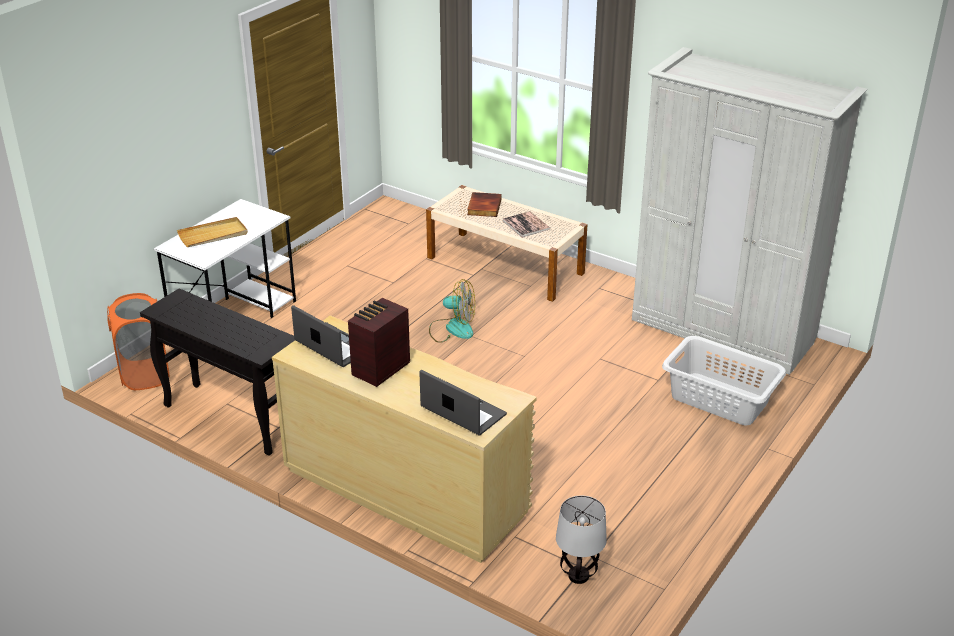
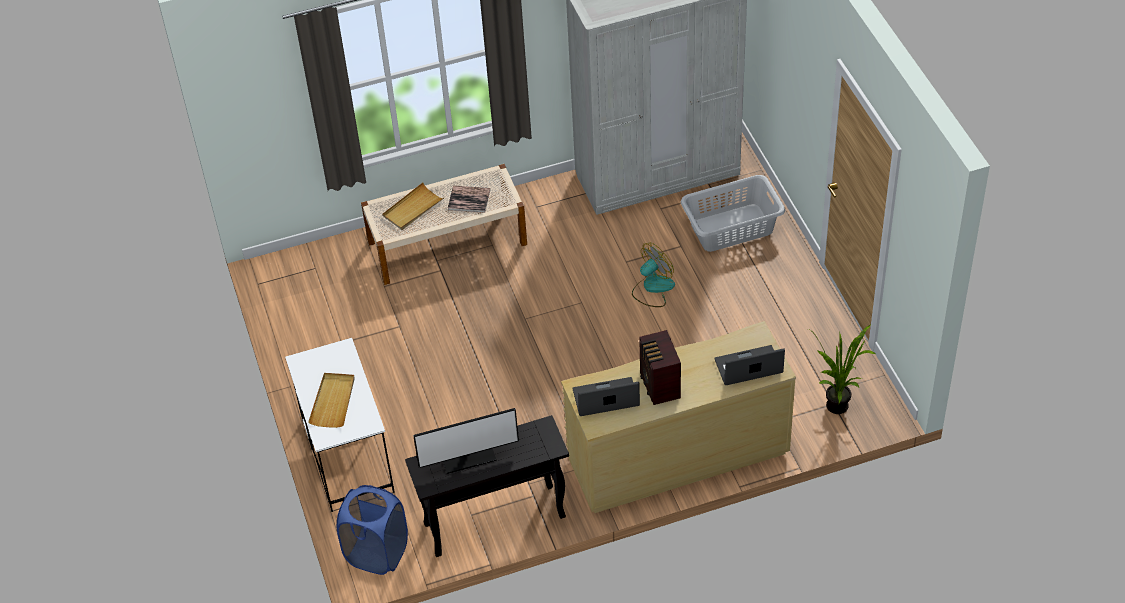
camera: 50 degrees left, 15 degrees up
(145, 374) = (377, 553): orange laundry basket -> blue laundry basket
(207, 317) = (468, 458): none -> monitor
(452, 329) = (504, 325): fan -> fan (652, 288)
(483, 206) = (412, 209): book -> beige tray
(578, 576) = (839, 411): table lamp -> potted plant

